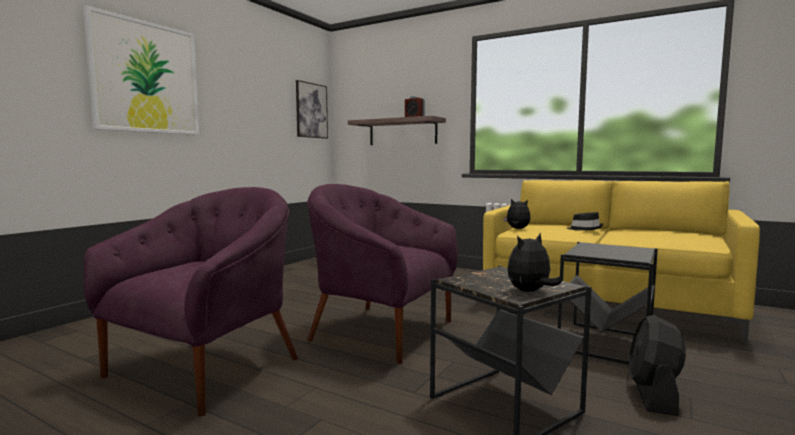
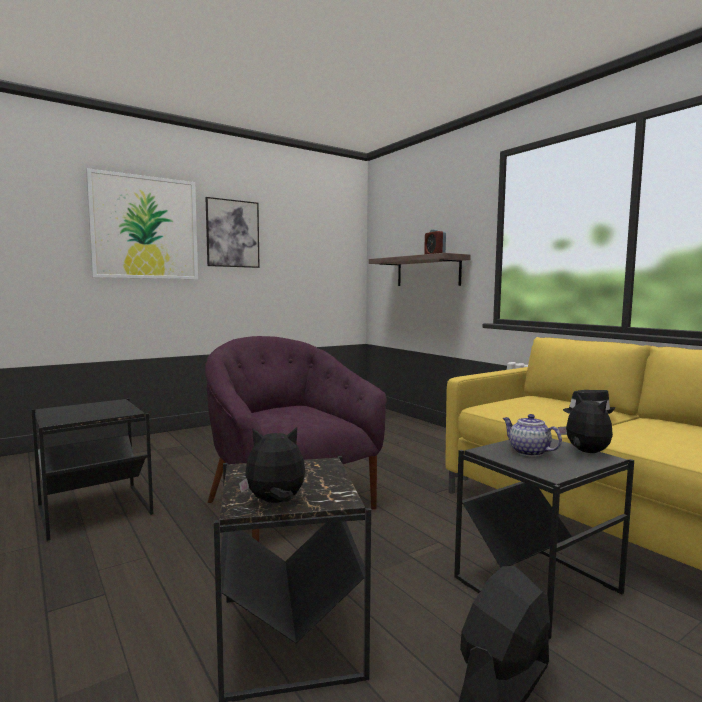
camera: 25 degrees right, 0 degrees up
(207, 367) = (96, 511): purple armchair -> black side table
(311, 110) = (338, 249): picture -> picture (232, 233)
(517, 229) = (497, 402): plush toy -> plush toy (585, 452)
(600, 250) = (528, 452): none -> teapot

